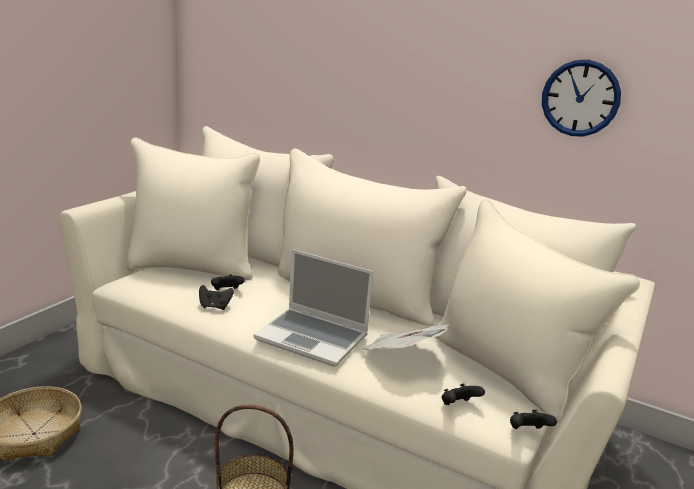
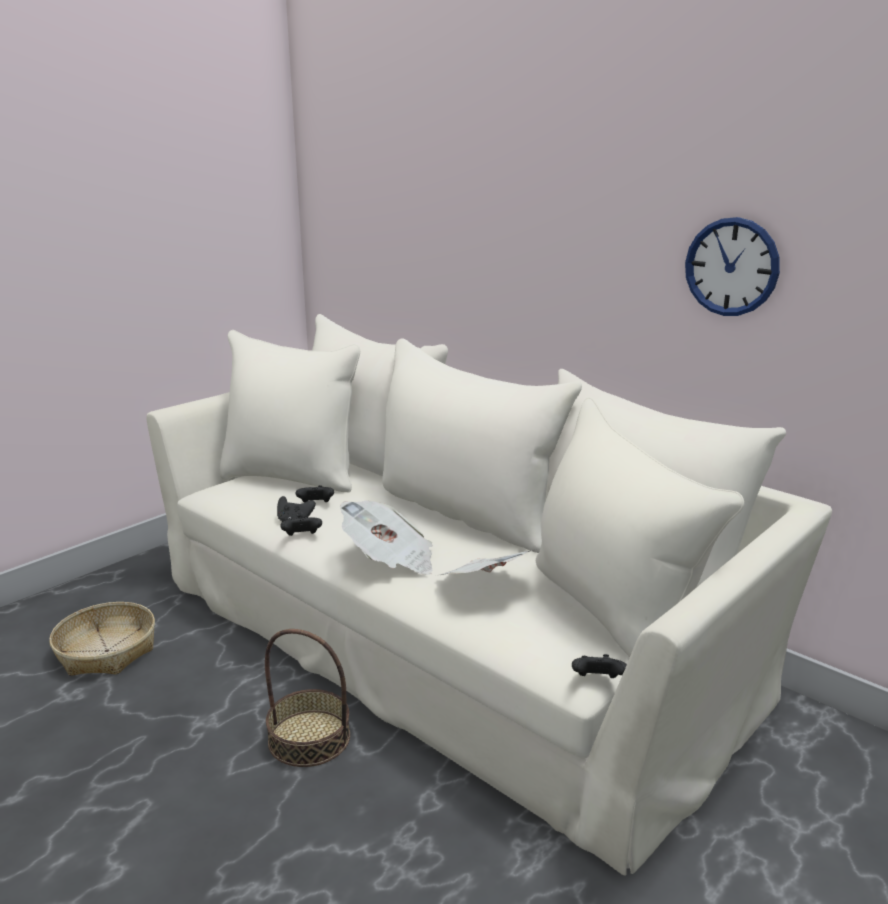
camera: 15 degrees right, 0 degrees up
(313, 338) = (390, 560): laptop -> newspaper
(458, 406) = (525, 645): black game controller -> black game controller (302, 537)

